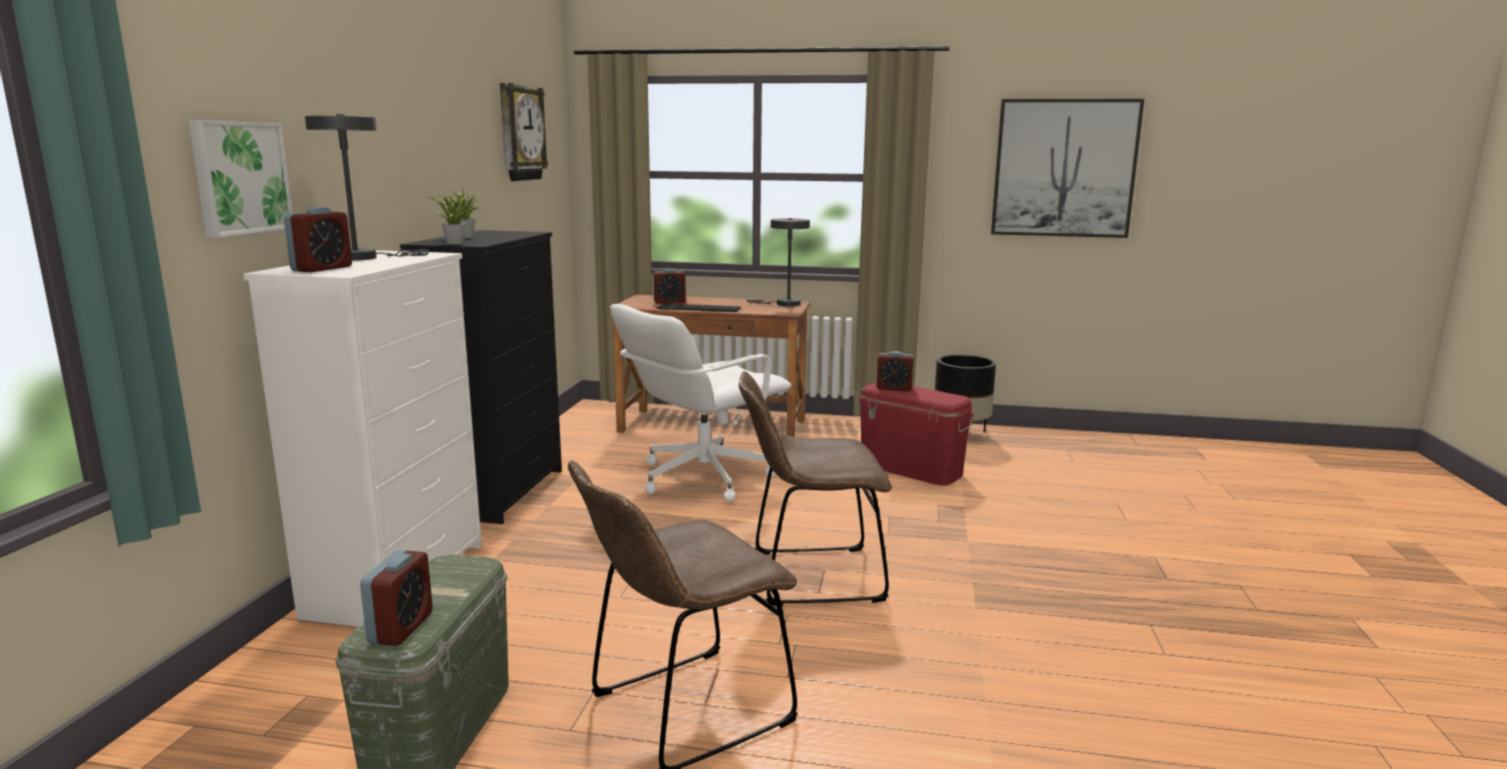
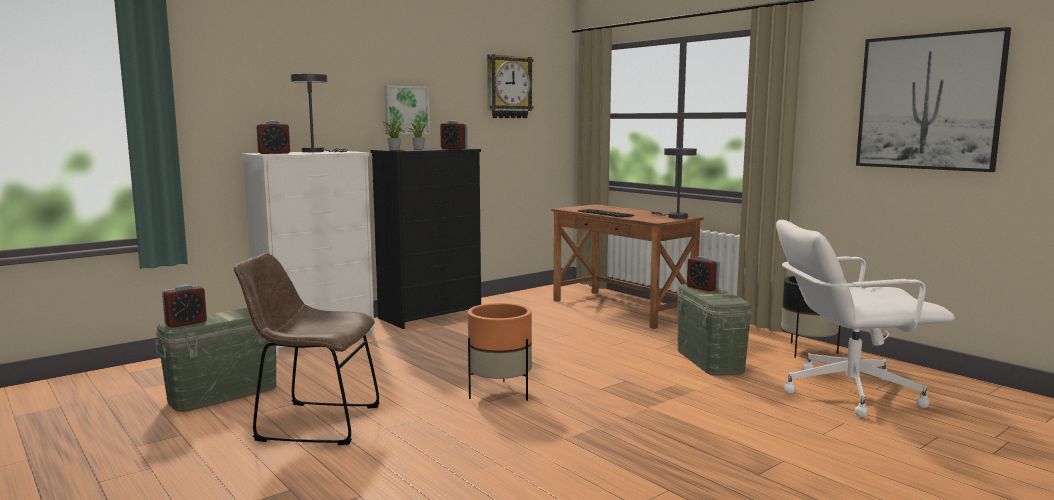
camera: 40 degrees right, 5 degrees down
(239, 177) = (250, 106): picture -> picture (406, 110)
(669, 302) = (599, 209): alarm clock -> alarm clock (454, 148)
(701, 477) = (551, 333): white office chair -> white office chair (848, 392)
(809, 576) = (500, 393): brown chair -> orange planter
(911, 469) = (710, 360): red storage box -> green storage box

